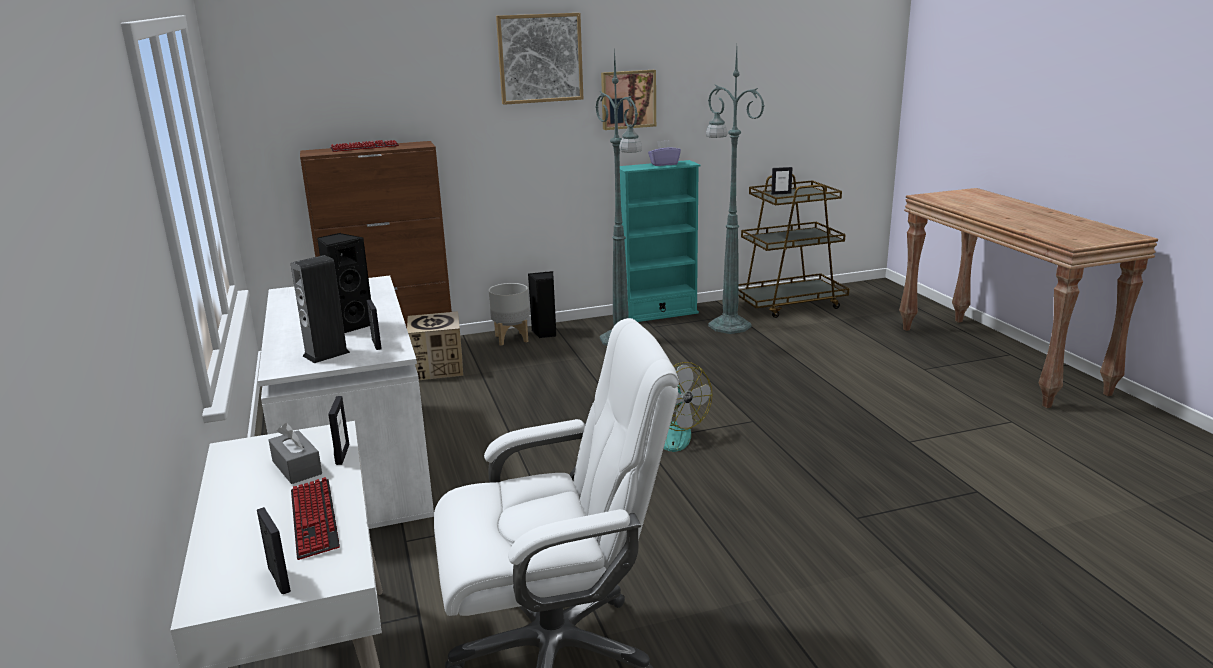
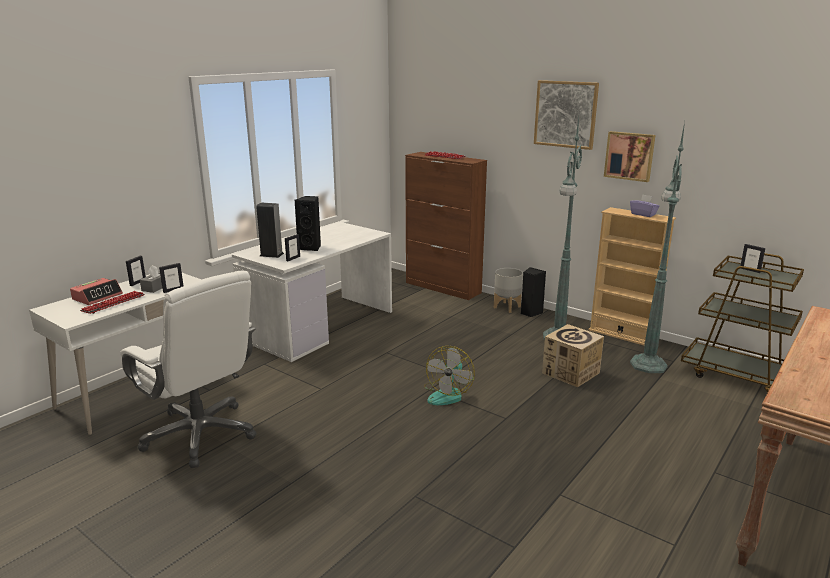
camera: 55 degrees right, 0 degrees up
(241, 533) = (97, 296): none -> alarm clock
(278, 580) = (65, 313): picture frame -> picture frame (138, 282)
(438, 368) = (441, 304): cardboard box -> cardboard box (570, 373)
(658, 314) = (622, 335): turquoise bookcase -> beige bookcase

